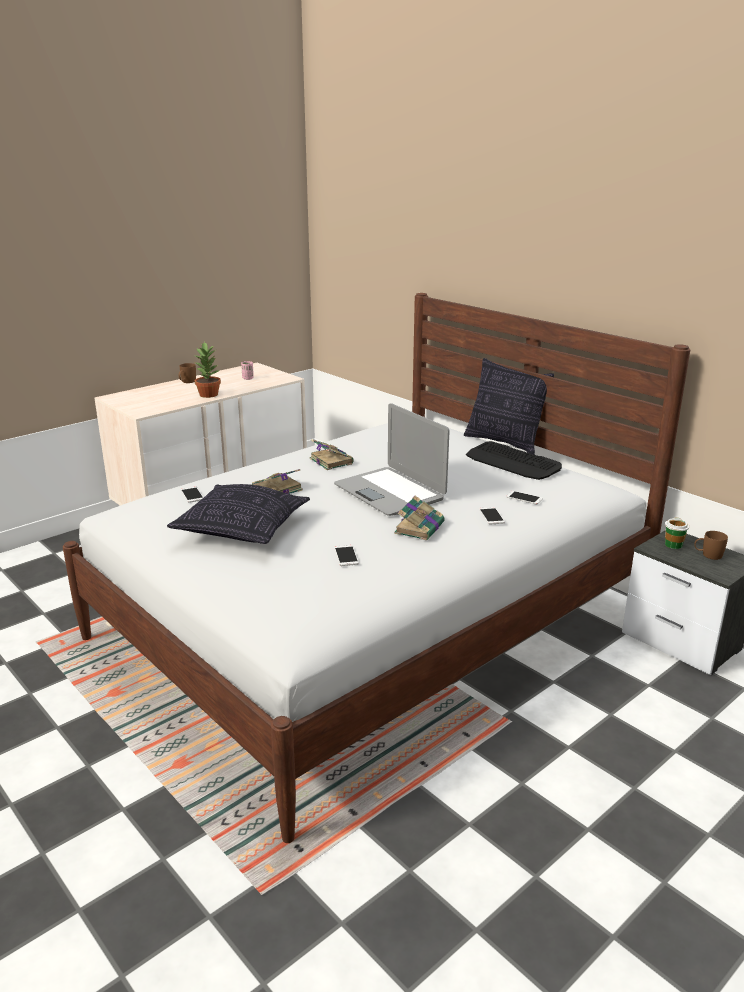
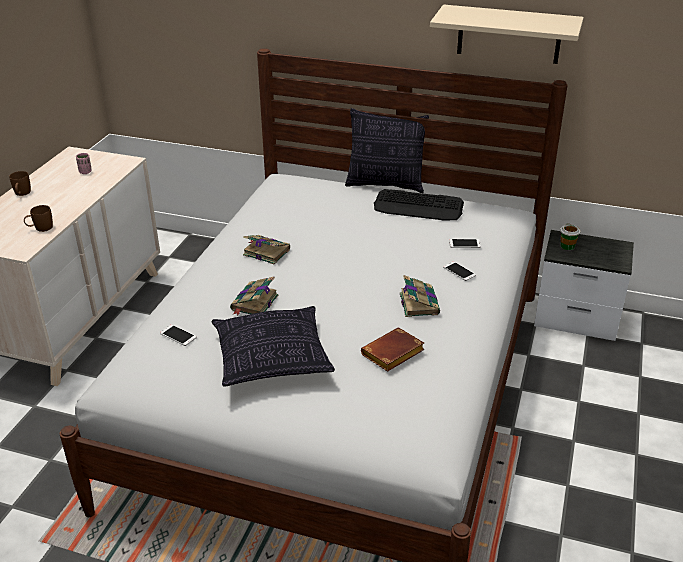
camera: 30 degrees left, 10 degrees up
(209, 394) = (69, 205): potted plant -> none
(346, 556) = (392, 355): phone -> brown book
(390, 492) = (356, 272): laptop -> none
(638, 290) = (509, 34): none -> beige shelf
(708, 555) = (596, 248): brown mug -> brown mug (40, 228)

